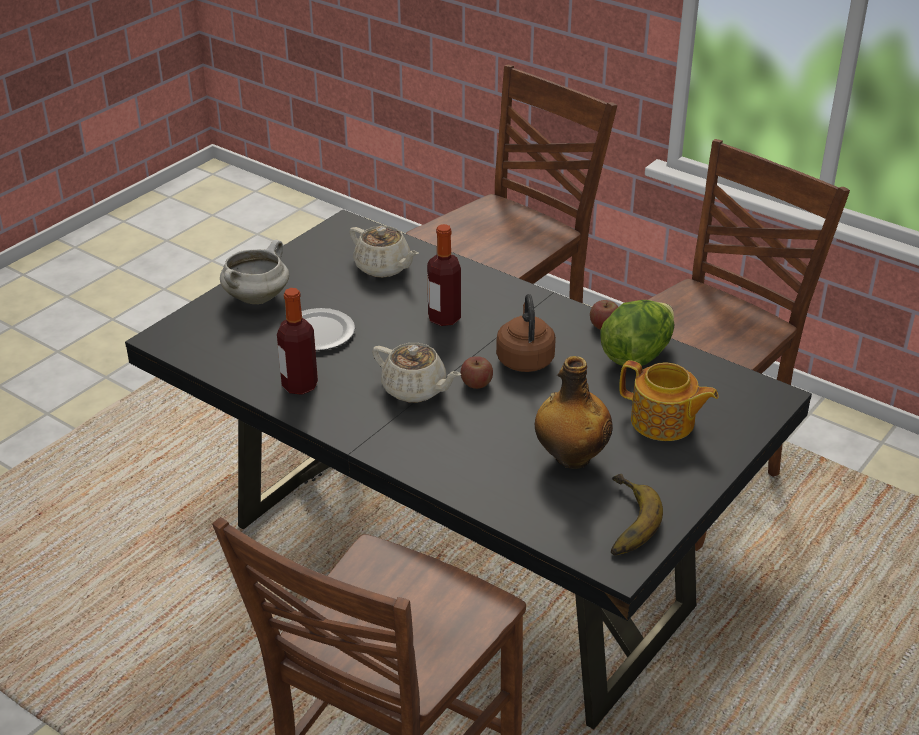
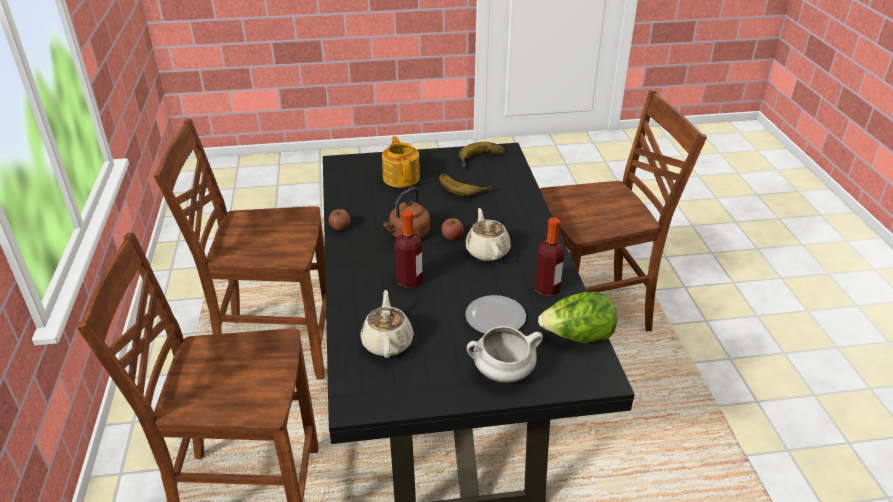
camera: 135 degrees left, 0 degrees up
(571, 458) = (464, 186): bottle -> banana
(637, 355) = (354, 206): lettuce -> lettuce (577, 337)

